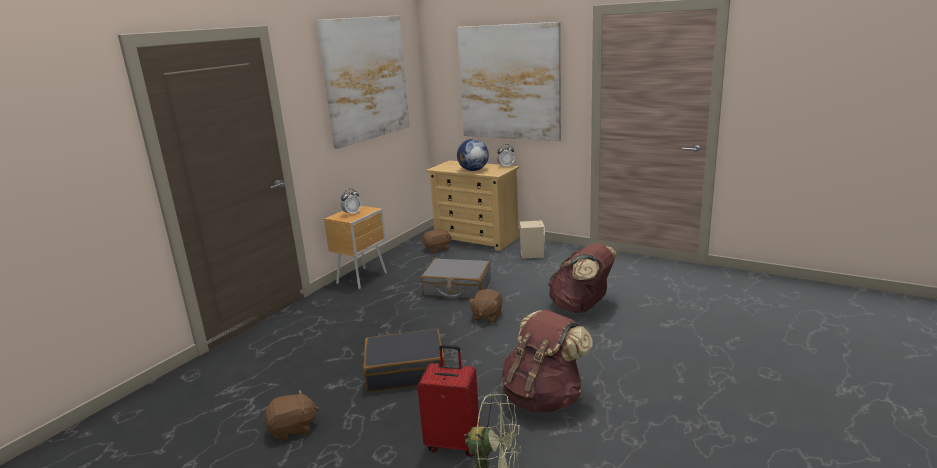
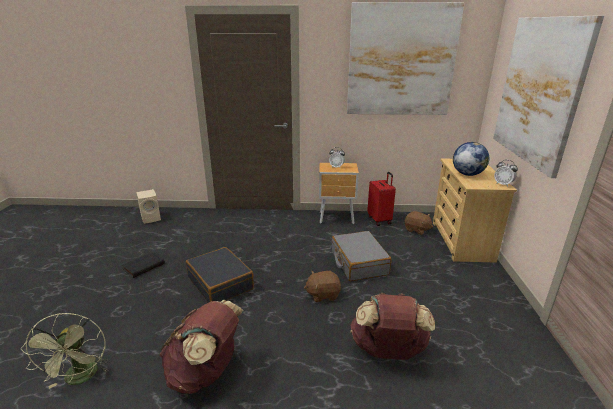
camera: 60 degrees right, 5 degrees up
(293, 429) = (143, 266): brown plush toy -> black book
(453, 442) = (135, 338): red suitcase -> red suitcase (380, 220)
(532, 254) = (469, 282): beige speaker -> beige speaker (151, 218)

